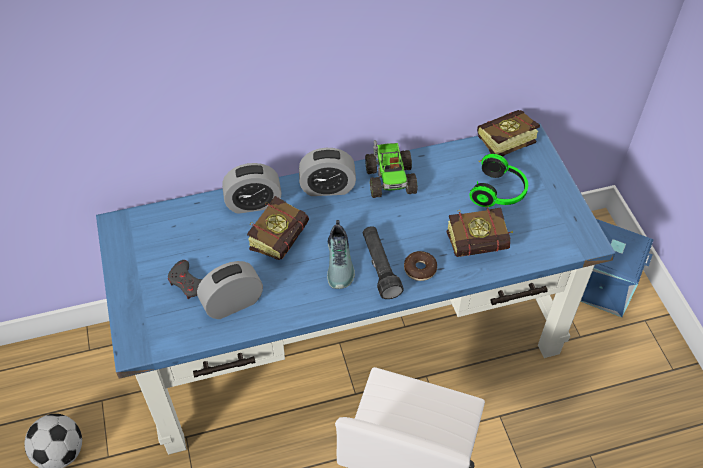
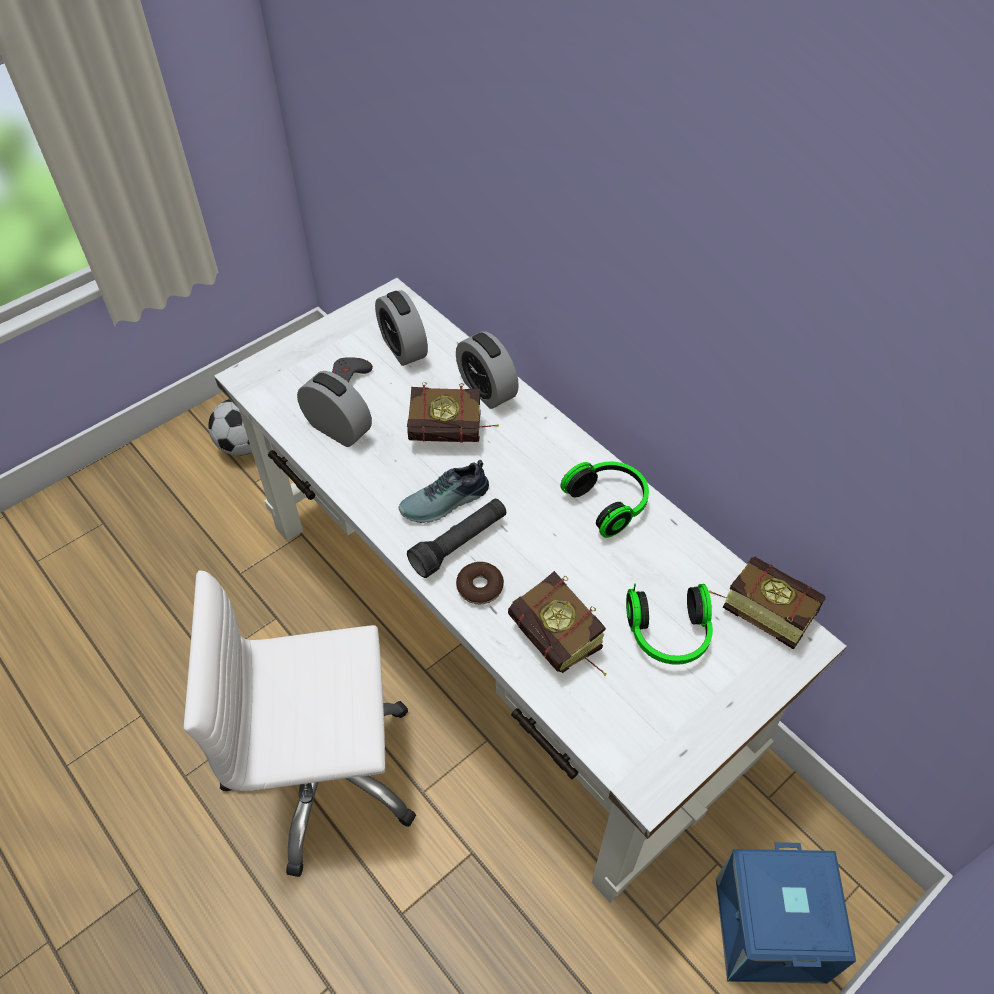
camera: 65 degrees right, 0 degrees up
(327, 188) = (553, 446): alarm clock -> alarm clock (403, 348)
(352, 337) = (499, 635): blue desk -> white desk
(390, 179) = (609, 503): toy truck -> headphones

